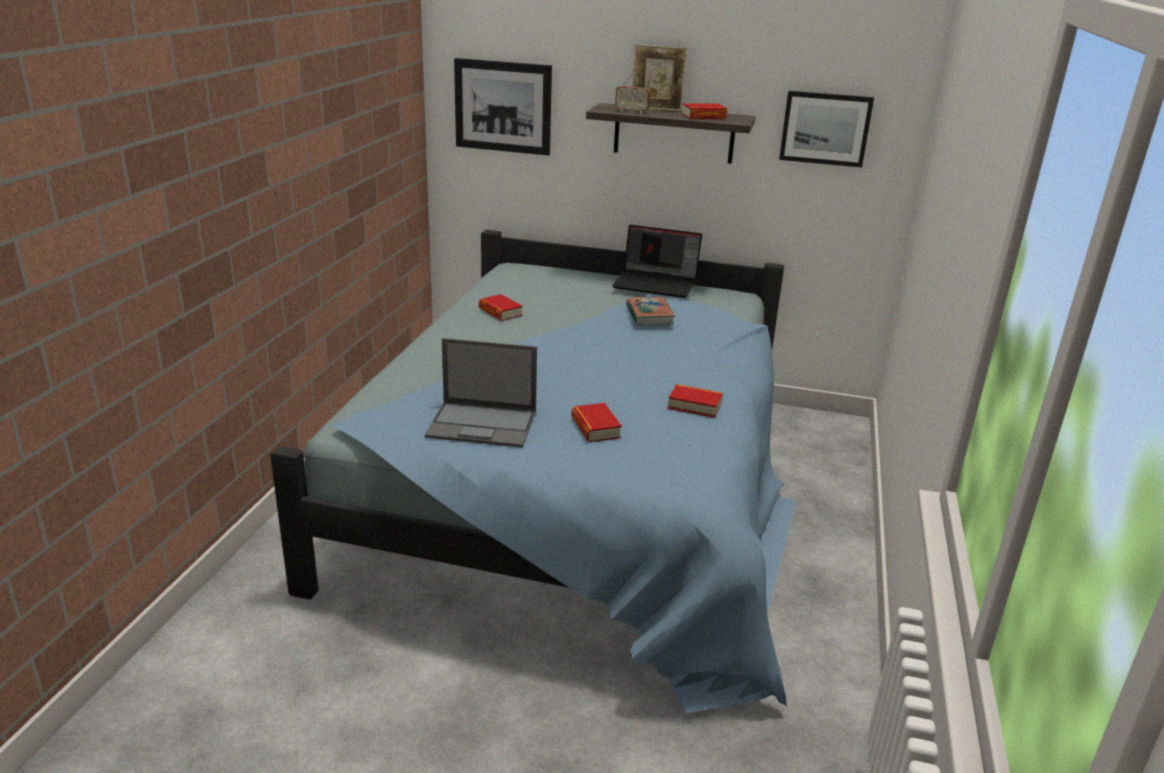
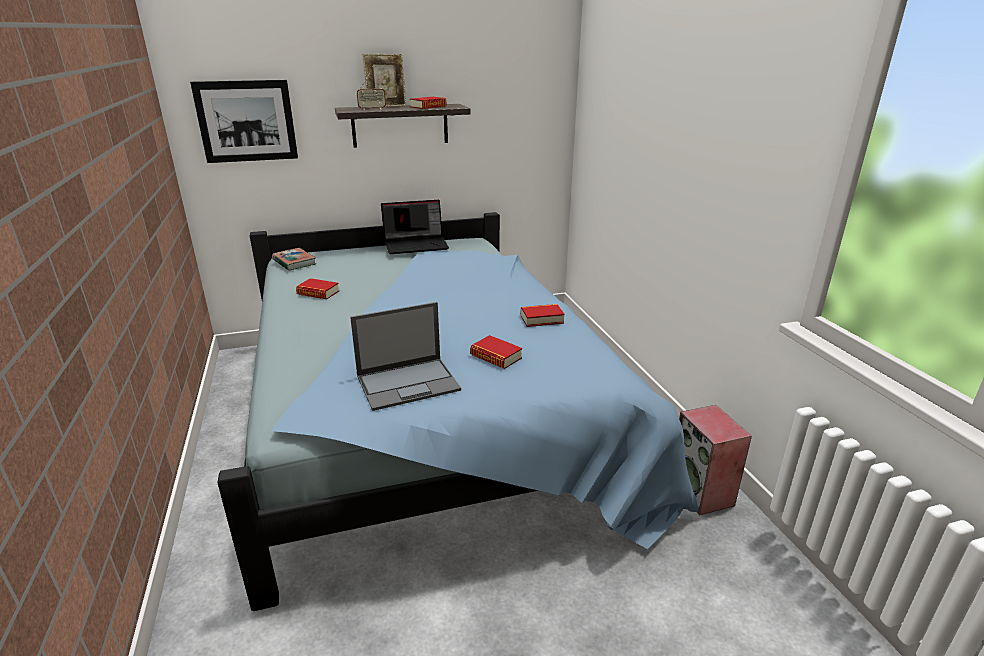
camera: 30 degrees left, 0 degrees up
(649, 315) = (437, 266): book -> book (294, 262)
(824, 693) = (702, 493): none -> speaker
(825, 128) = (510, 107): picture -> none

